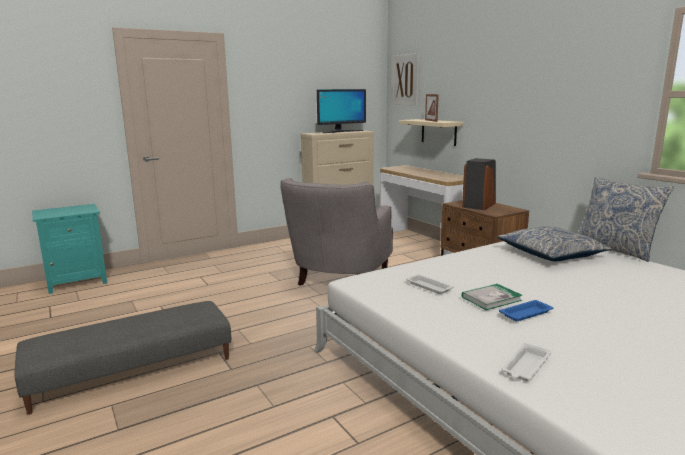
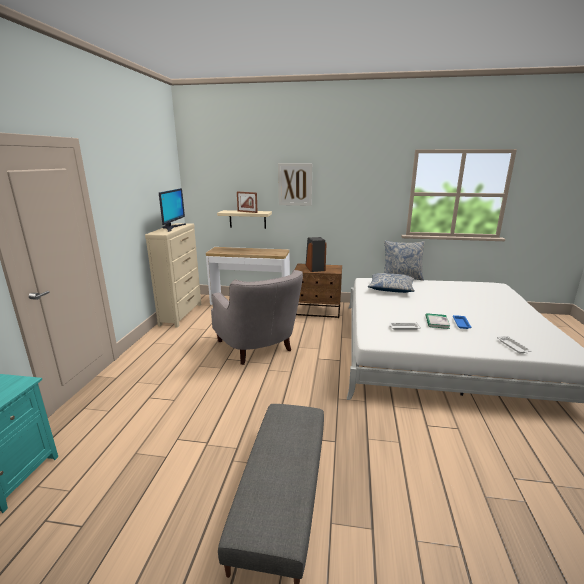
camera: 50 degrees left, 5 degrees up
(405, 80) = (205, 179): picture -> picture (295, 184)

